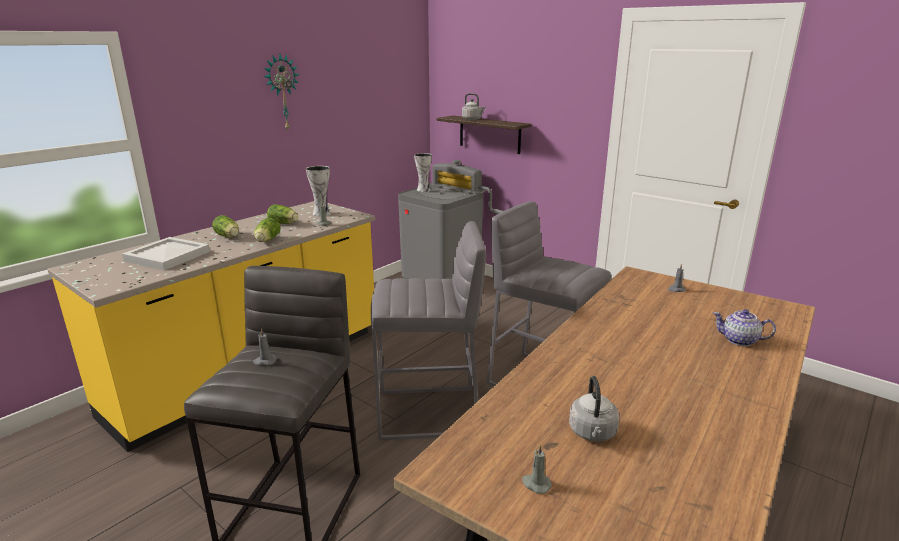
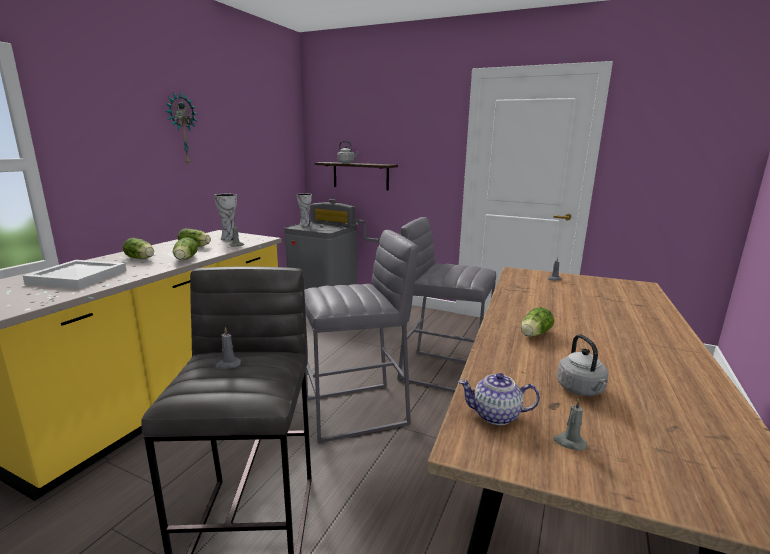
camera: 15 degrees left, 5 degrees down
(591, 362) = (534, 334): none -> lettuce
(740, 340) = (629, 308): teapot -> teapot (496, 415)

